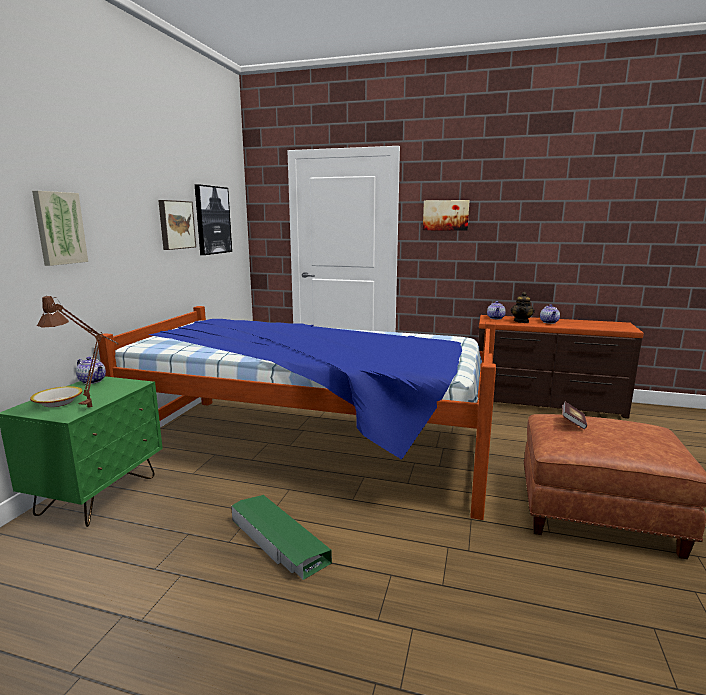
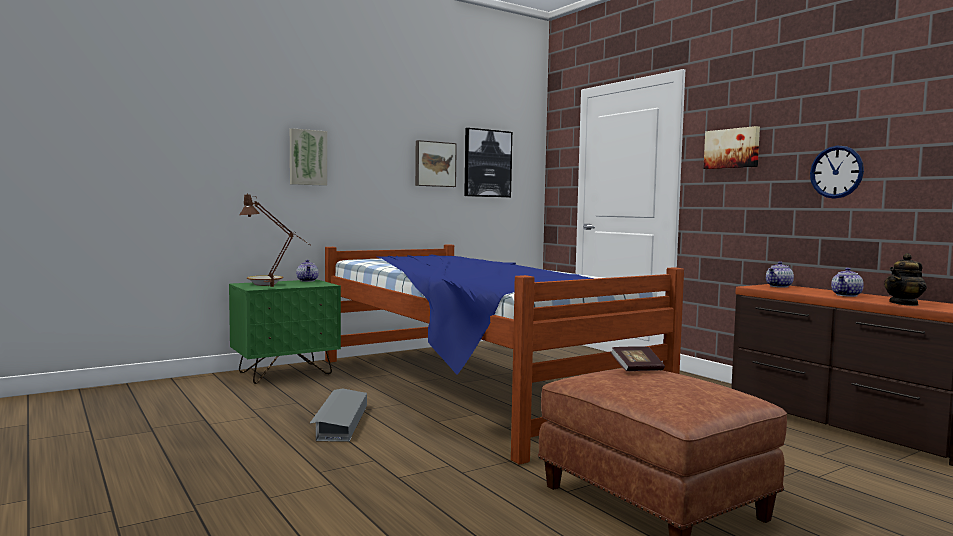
camera: 40 degrees right, 10 degrees down
(278, 541) = (340, 422): green storage box -> grey storage box
(521, 321) = (804, 291): teapot -> teapot (904, 304)
(528, 237) = (836, 172): none -> wall clock

